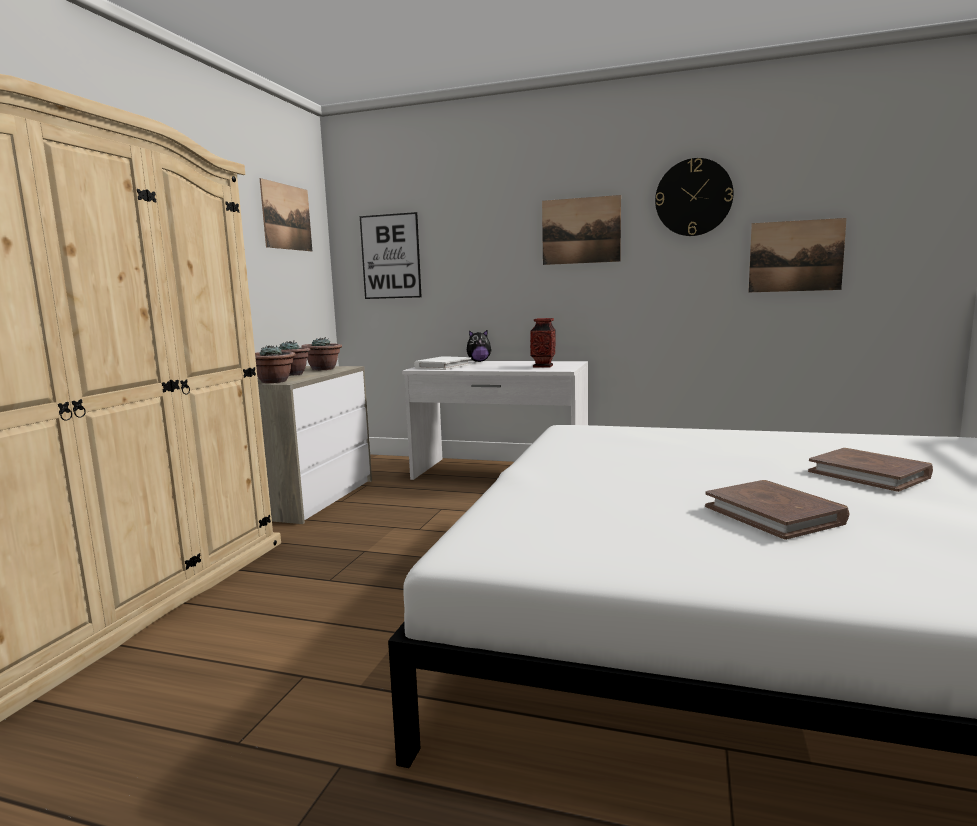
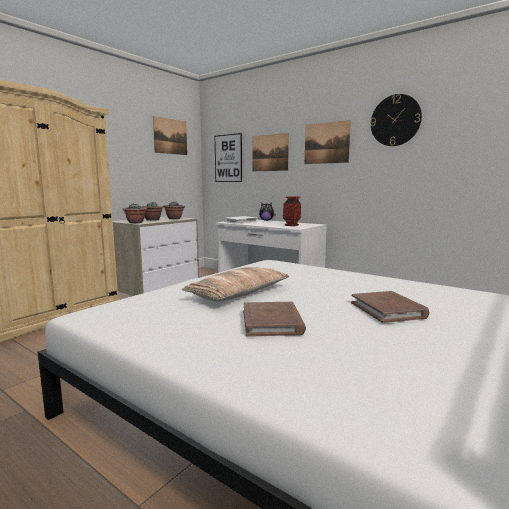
camera: 20 degrees right, 0 degrees up
(636, 482) = (239, 294): none -> pillow
(795, 256) = (463, 160): picture -> picture (270, 153)

